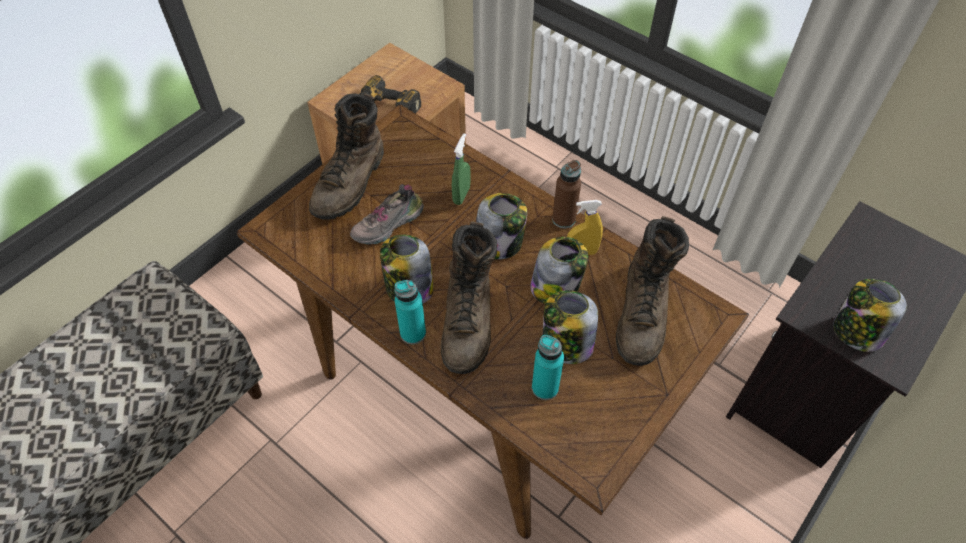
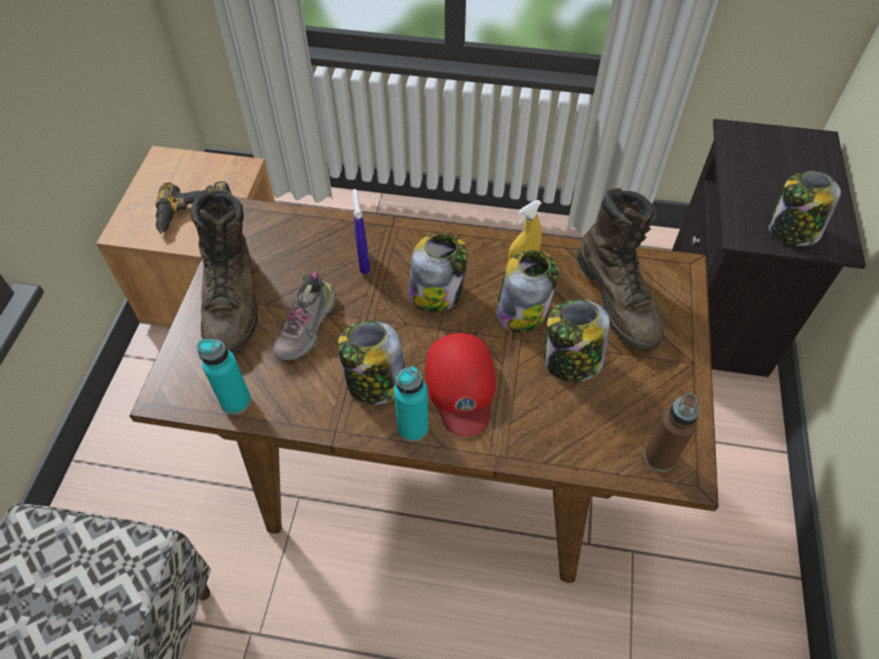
camera: 30 degrees left, 0 degrees up
(461, 195) = (364, 262): green spray bottle -> blue spray bottle
(468, 320) = (461, 386): brown boot -> red cap
(545, 388) = (582, 415): turquoise bottle -> turquoise bottle (236, 401)
(563, 219) = (482, 242): brown bottle -> brown bottle (659, 457)

